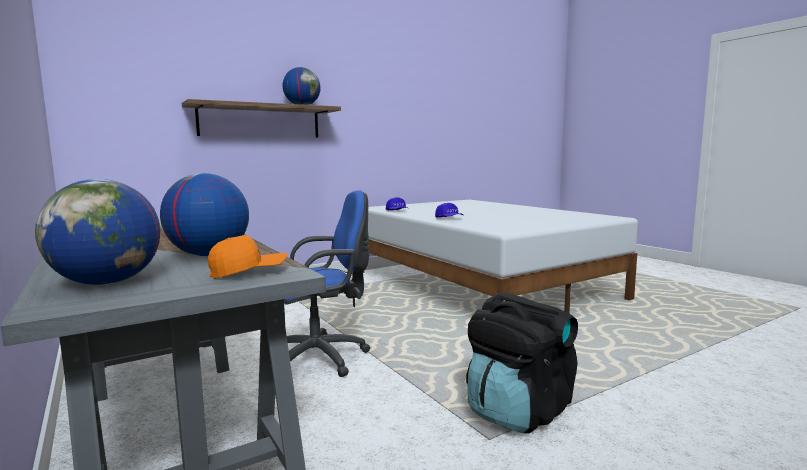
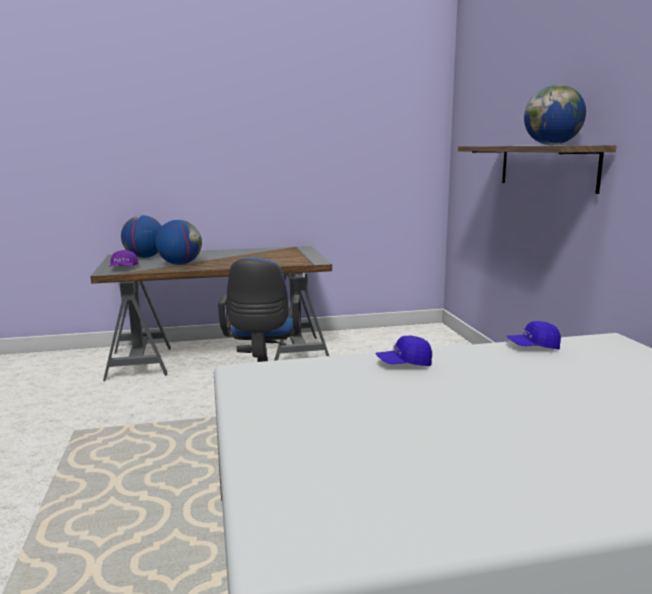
camera: 110 degrees right, 5 degrees up
(248, 272) = (123, 268): orange cap -> purple cap
(518, 410) = (83, 452): black backpack -> none

